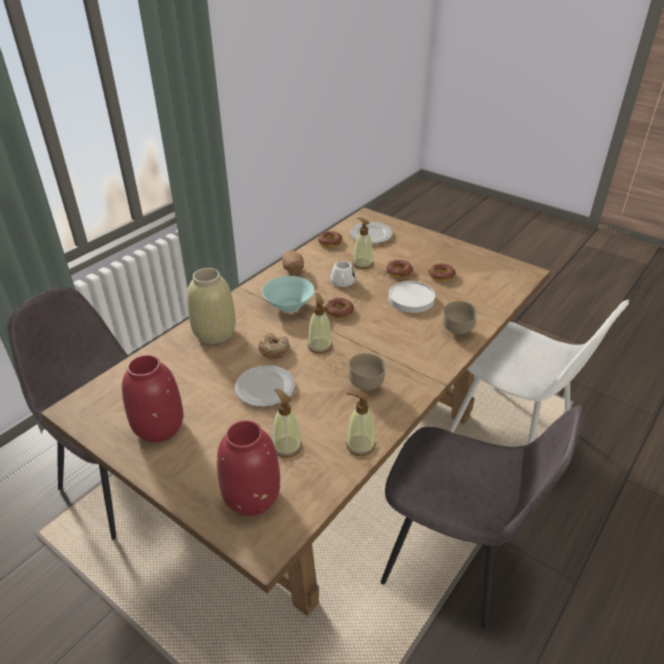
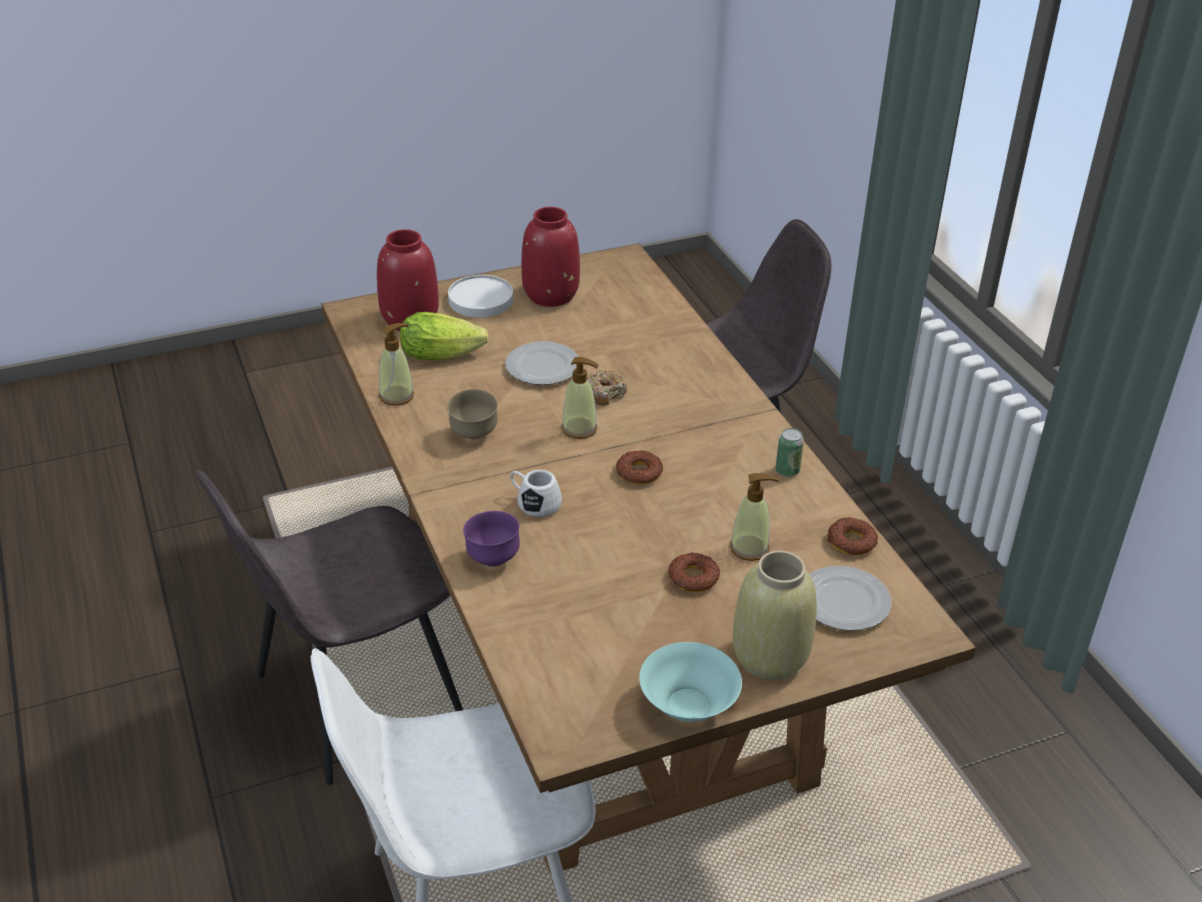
camera: 120 degrees right, 0 degrees up
(215, 333) = (679, 363): beige vase -> beige vase (769, 658)
(286, 446) = (445, 354): soap dispenser -> lettuce
(288, 306) = (690, 434): turquoise bowl -> turquoise bowl (688, 704)
(293, 269) = (787, 471): potato -> can
(342, 283) = (708, 504): white mug -> white mug (534, 502)
(411, 299) = (606, 553): white plate -> white plate (480, 300)
(441, 275) = (643, 621): donut -> none
(457, 331) = (492, 559): brown bowl -> purple bowl

